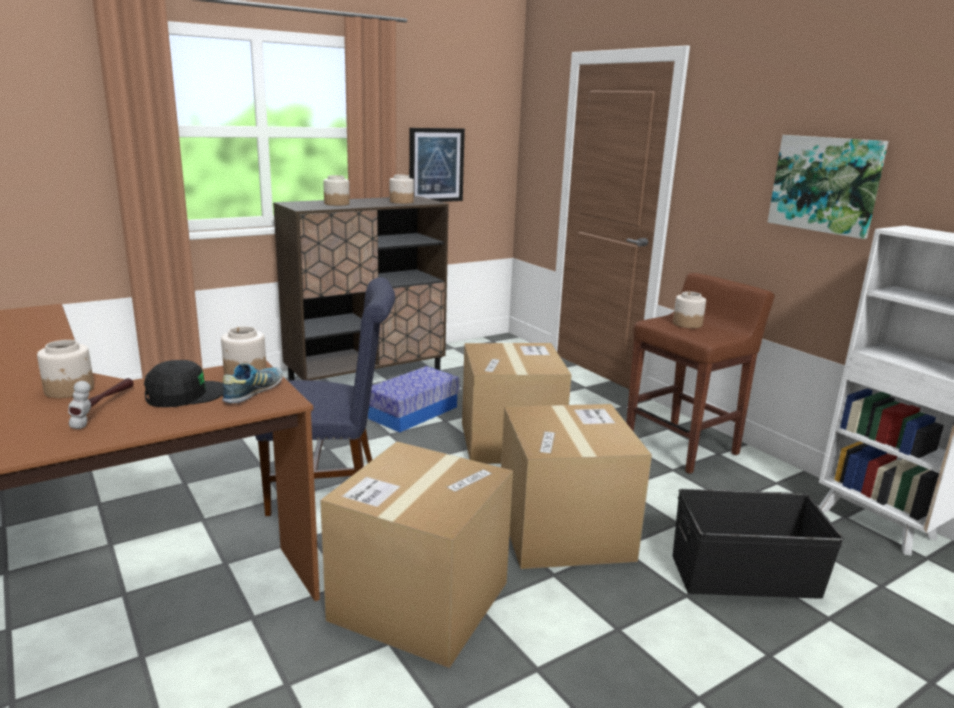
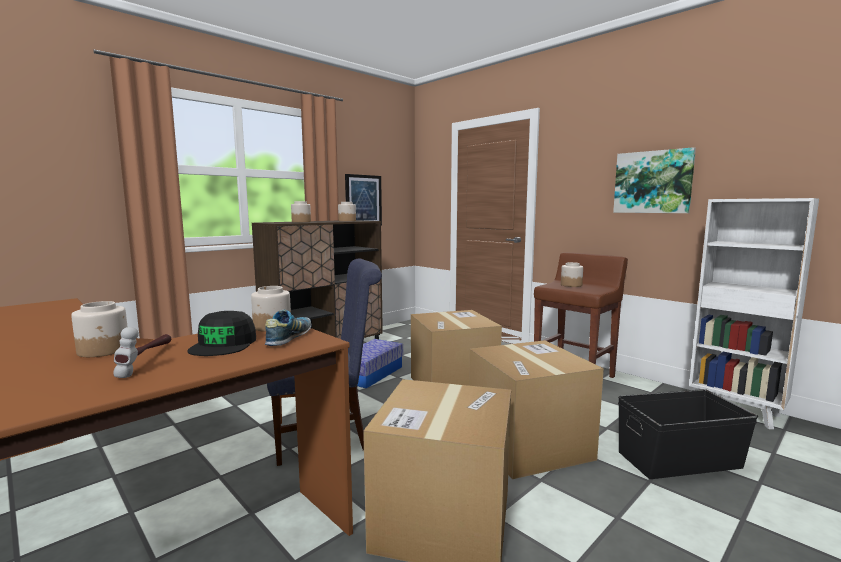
camera: 10 degrees left, 10 degrees down
(185, 394) = (224, 344): black cap -> black cap turned 135 degrees clockwise

